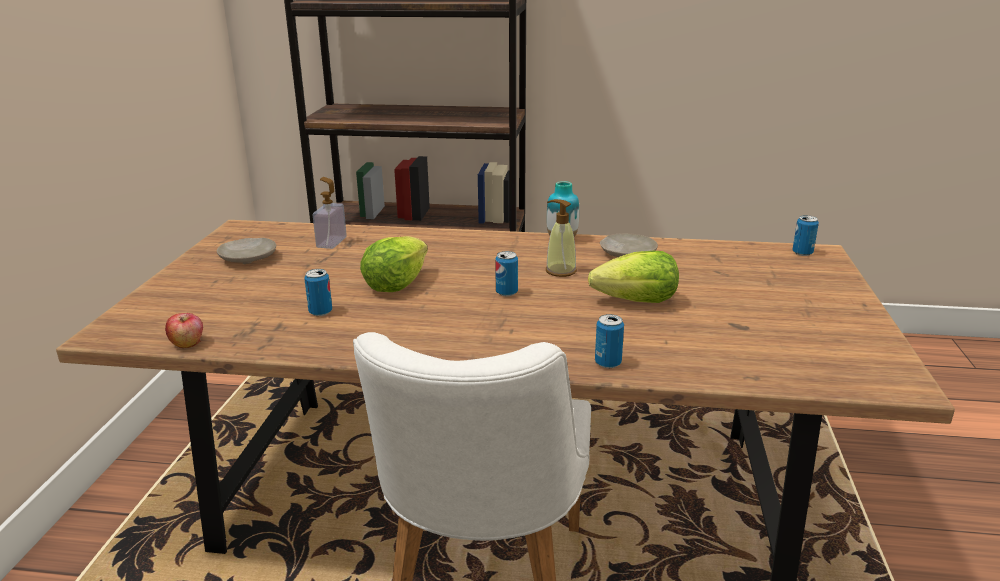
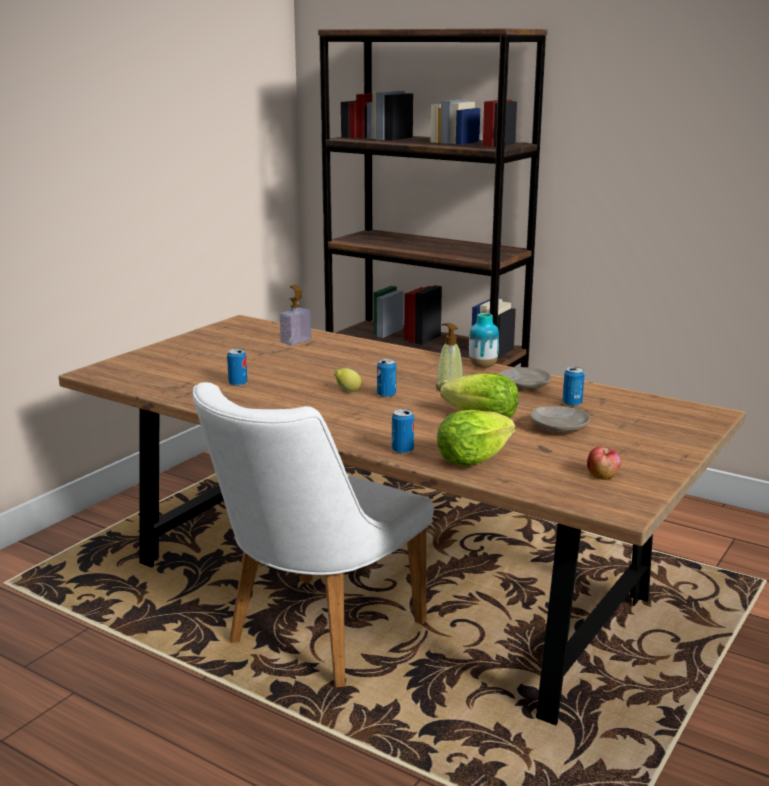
camera: 25 degrees right, 5 degrees down
(187, 343) = (135, 386): apple -> apple (602, 476)
(248, 258) = (225, 342): beige plate -> beige plate (559, 427)
(395, 285) = (310, 376): lettuce -> lettuce (472, 459)
(460, 296) = (347, 391): none -> lemon
(802, 253) = (692, 411): can -> can (572, 403)

